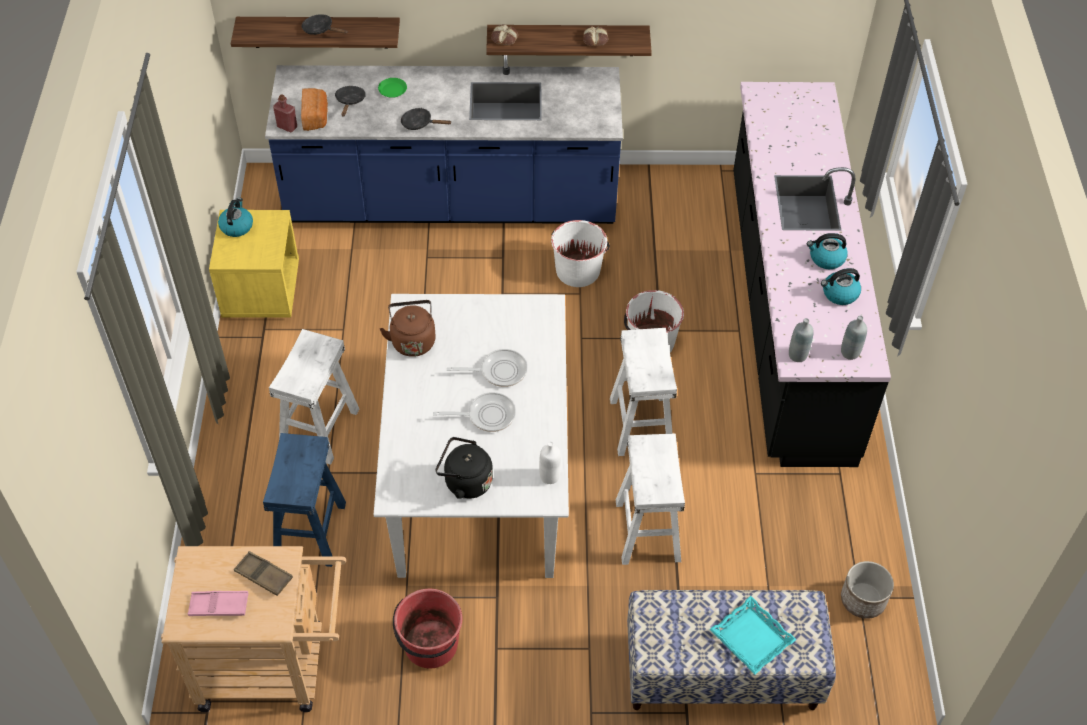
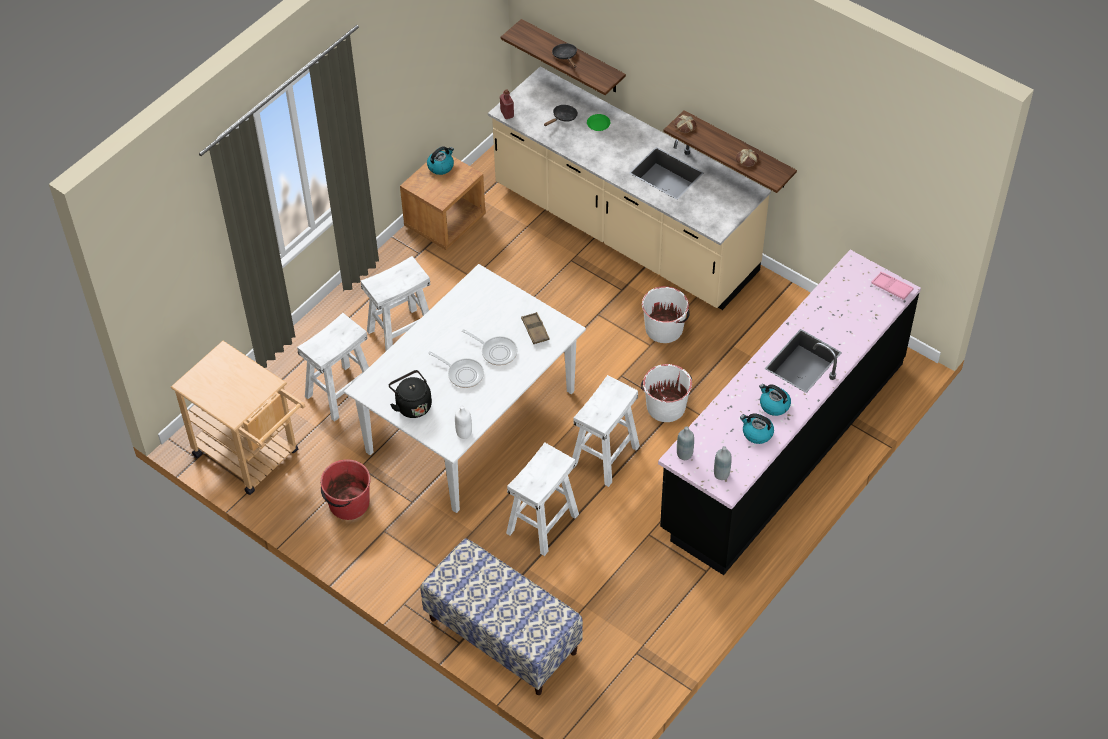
camera: 40 degrees right, 0 degrees up
(219, 606) = (214, 386): pink tray -> pink tray (891, 288)
(261, 290) = (445, 221): yellow nightstand -> brown nightstand
(264, 576) = (251, 385): brown tray -> brown tray (535, 330)
(309, 530) = (340, 392): blue stool -> white stool
(316, 117) = (531, 117): bread -> none
(412, 340) = (463, 300): brown kettle -> none
(420, 123) = (593, 158): black frying pan -> none
(452, 201) = (624, 230): blue counter -> beige counter
(752, 638) = (508, 611): turquoise tray -> none
(863, 599) = (637, 655): planter -> none

